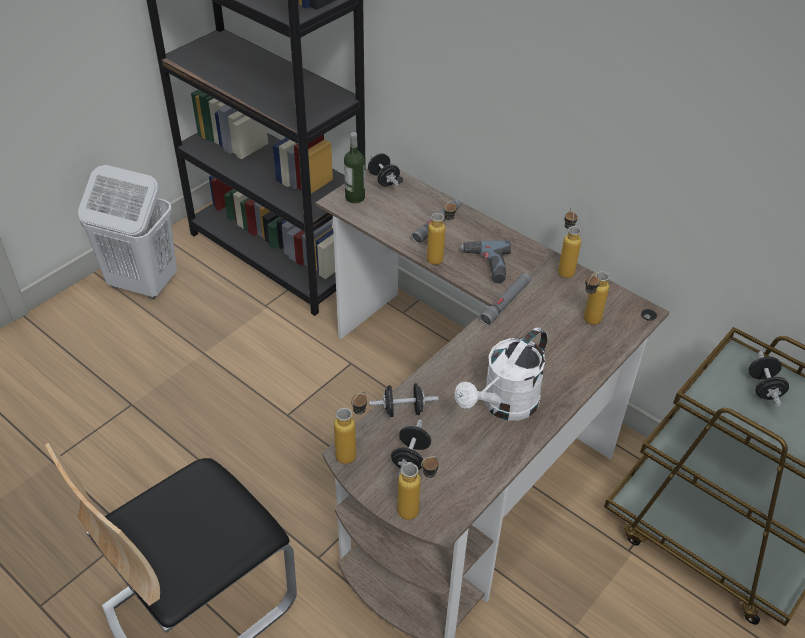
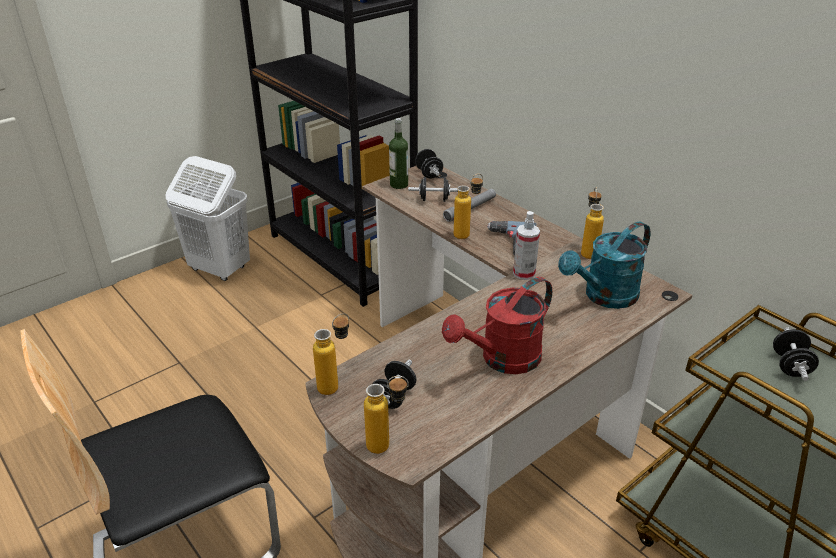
camera: 10 degrees right, 10 degrees down
(403, 410) = (397, 354): black dumbbell -> black dumbbell (434, 200)
(504, 405) = (502, 360): white watering can -> red watering can
(506, 302) = (524, 273): grey flashlight -> spray bottle
(587, 323) = (604, 297): bottle -> turquoise watering can

